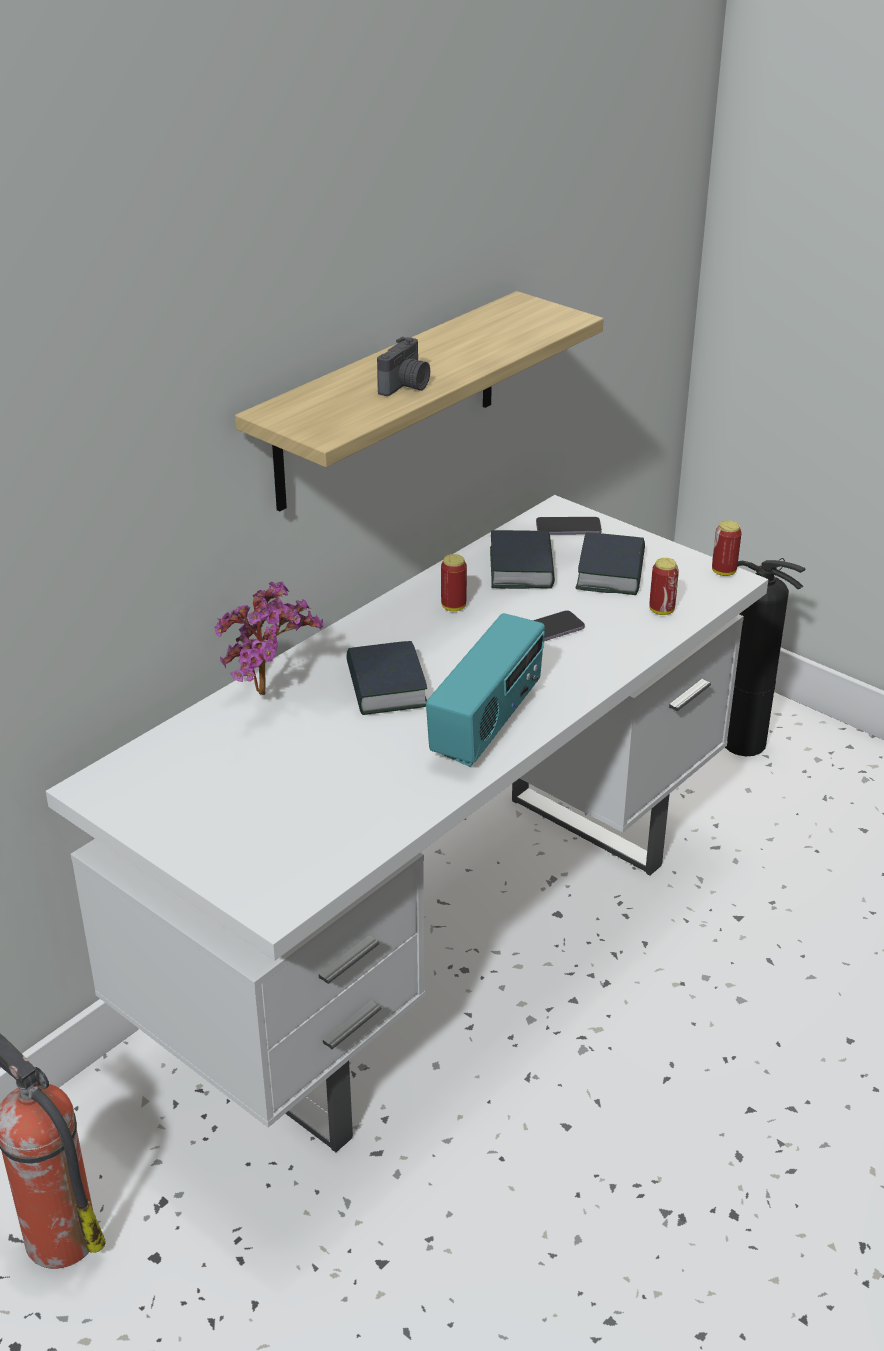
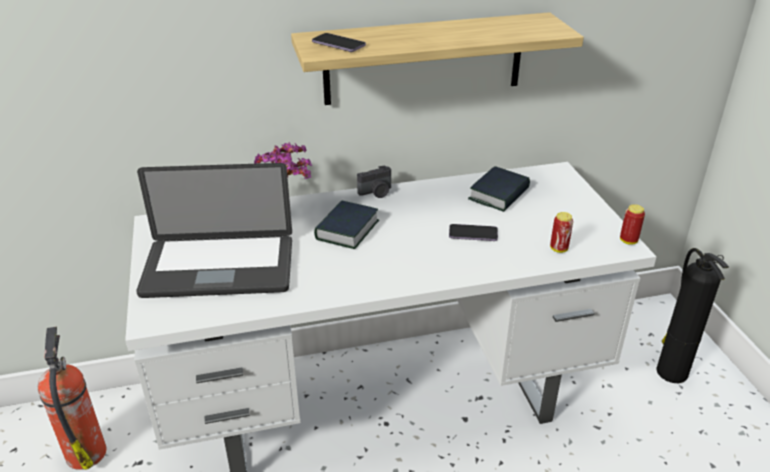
camera: 35 degrees right, 0 degrees up
(278, 805) = (219, 268): none -> laptop
(406, 386) = (402, 42): camera -> camera (376, 192)
(453, 607) = (435, 201): can -> none
(488, 724) = (375, 272): radio -> none
(568, 528) = (554, 182): phone -> phone (338, 44)
(611, 572) = (551, 215): book -> none

